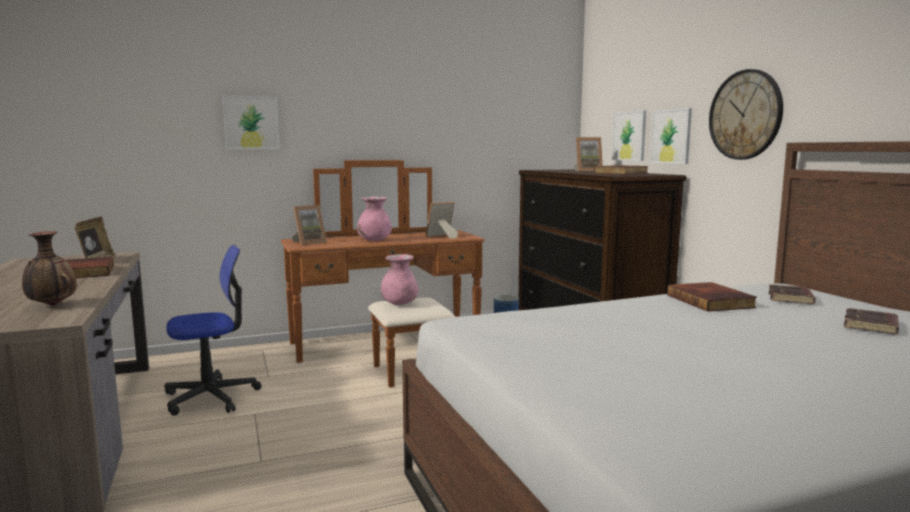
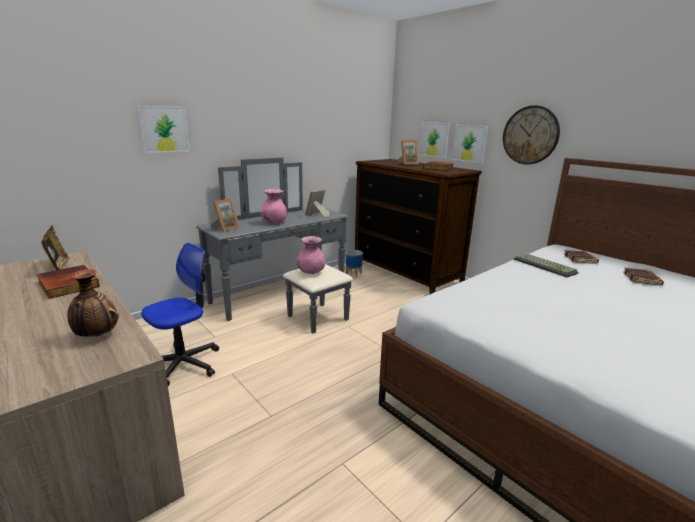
camera: 20 degrees left, 10 degrees up
(391, 348) = (288, 298): brown dresser -> grey dresser
(711, 301) = (545, 266): book -> keyboard

